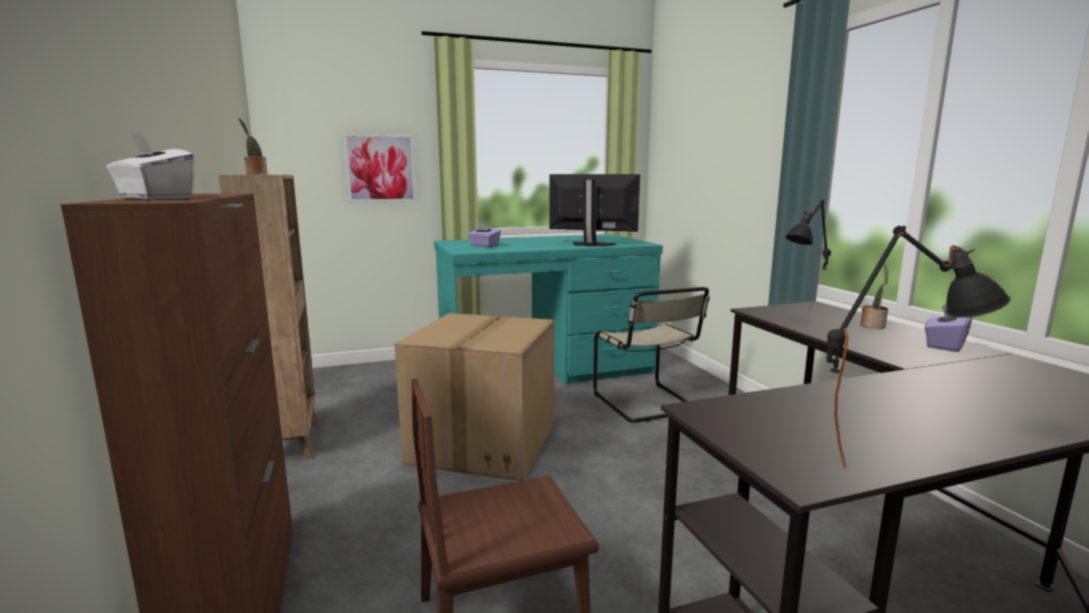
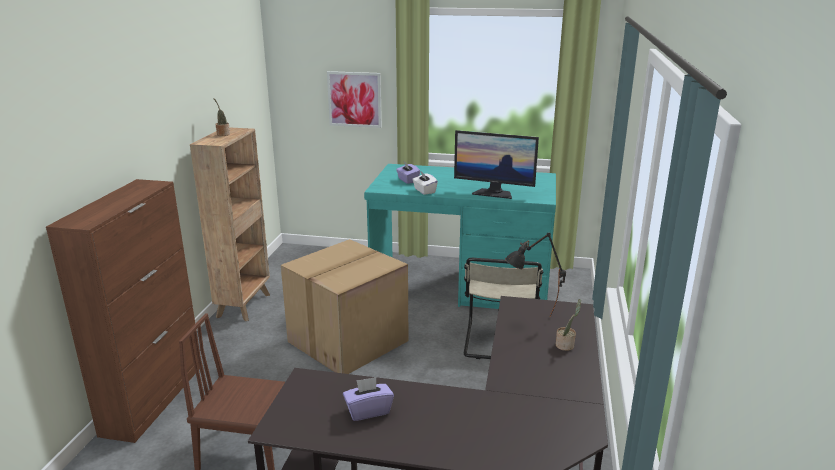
camera: 30 degrees right, 10 degrees up
(155, 198) = (93, 211): white tissue box -> white tissue box (424, 191)
(591, 244) = (494, 193): monitor -> monitor turned 150 degrees clockwise
(891, 461) = (328, 438): black table lamp -> none
(944, 345) = (569, 380): purple tissue box -> purple tissue box (368, 411)

